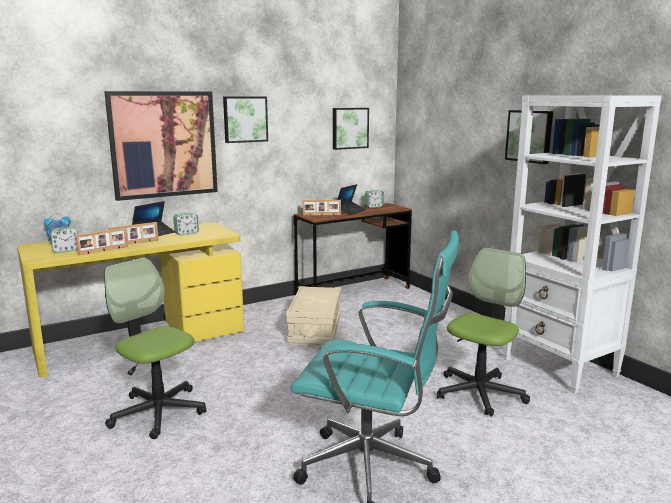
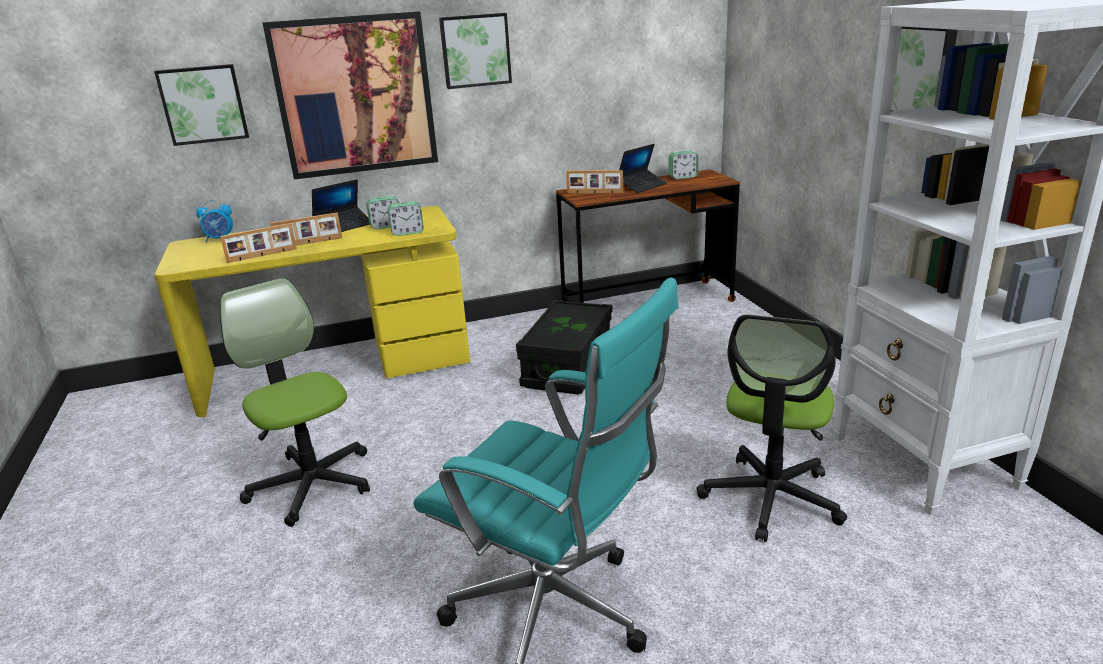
camera: 15 degrees right, 10 degrees up
(66, 250) = (218, 254): alarm clock -> alarm clock (407, 232)
(315, 330) = (568, 366): beige storage box -> black storage box
(349, 128) = (645, 54): picture -> picture (203, 104)
(479, 393) = (771, 498): office chair -> office chair turned 150 degrees clockwise

